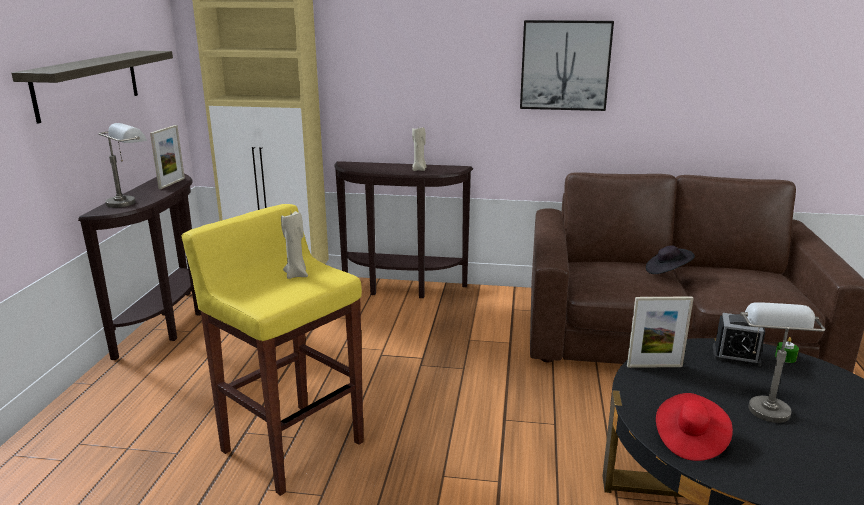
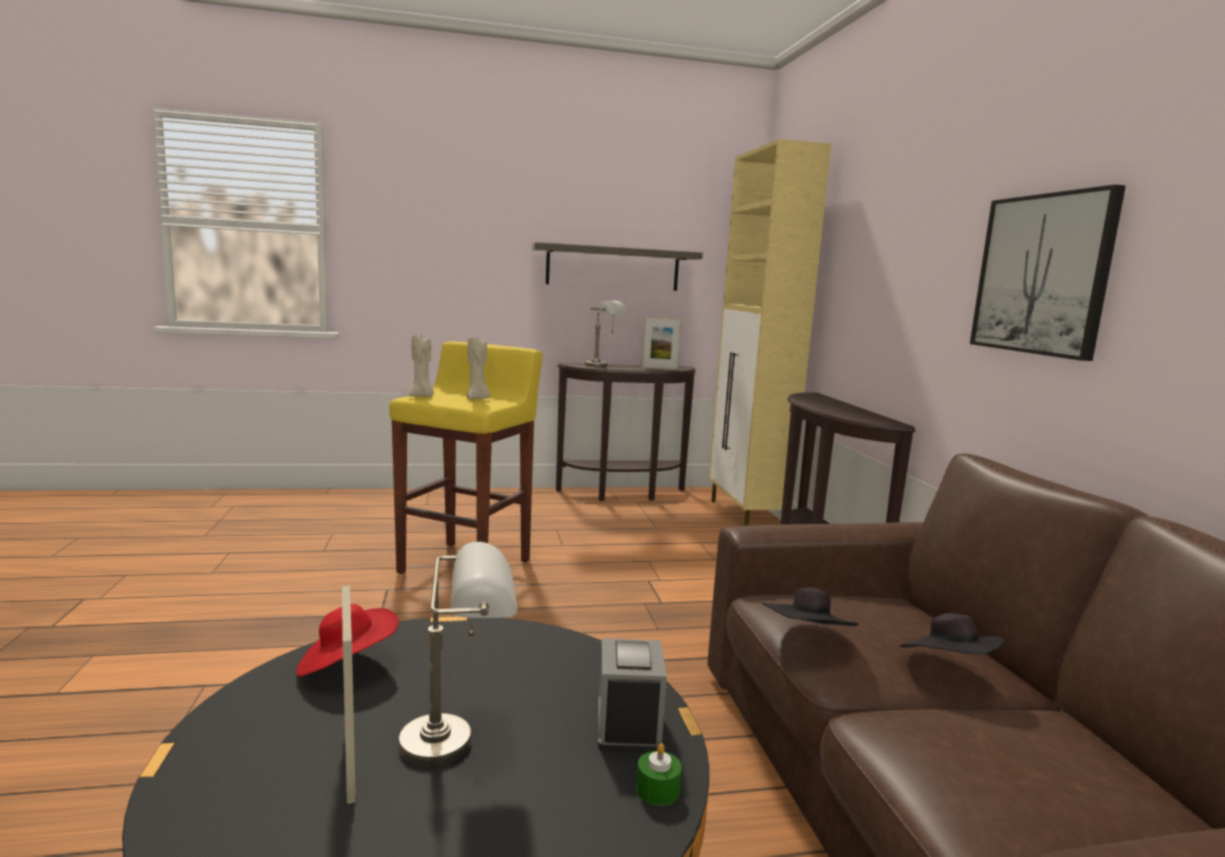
camera: 70 degrees right, 10 degrees down
(419, 169) = (845, 411): beige candle -> beige candle (422, 396)
(648, 292) = (807, 639): none -> black hat
(654, 366) = (546, 645): picture frame -> picture frame (350, 762)

